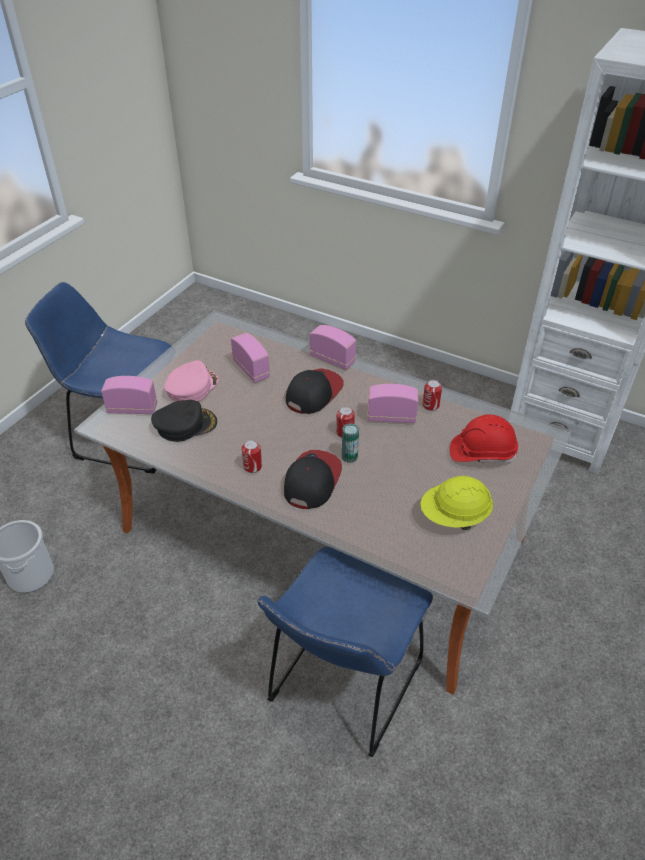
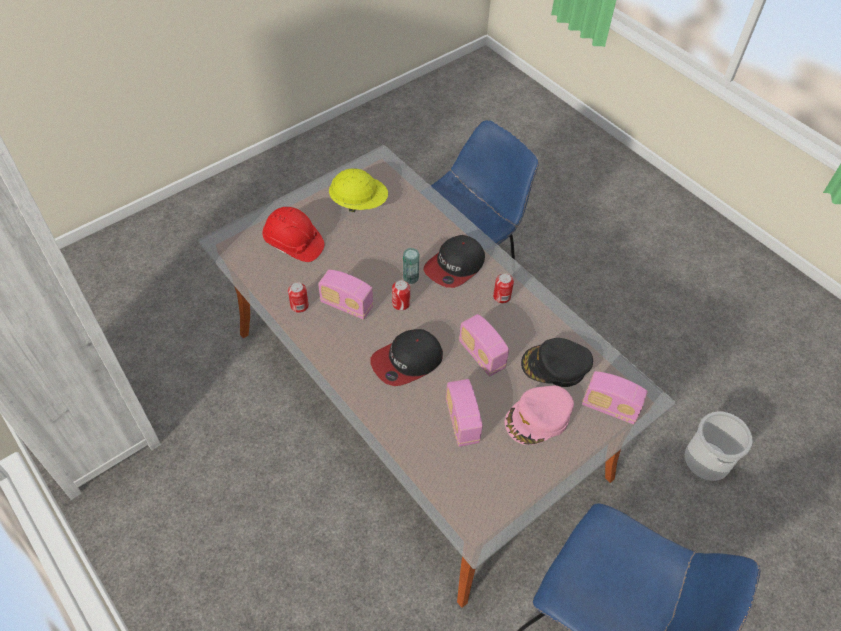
camera: 160 degrees left, 10 degrees up
(332, 359) = (361, 404): radio -> radio (481, 355)

